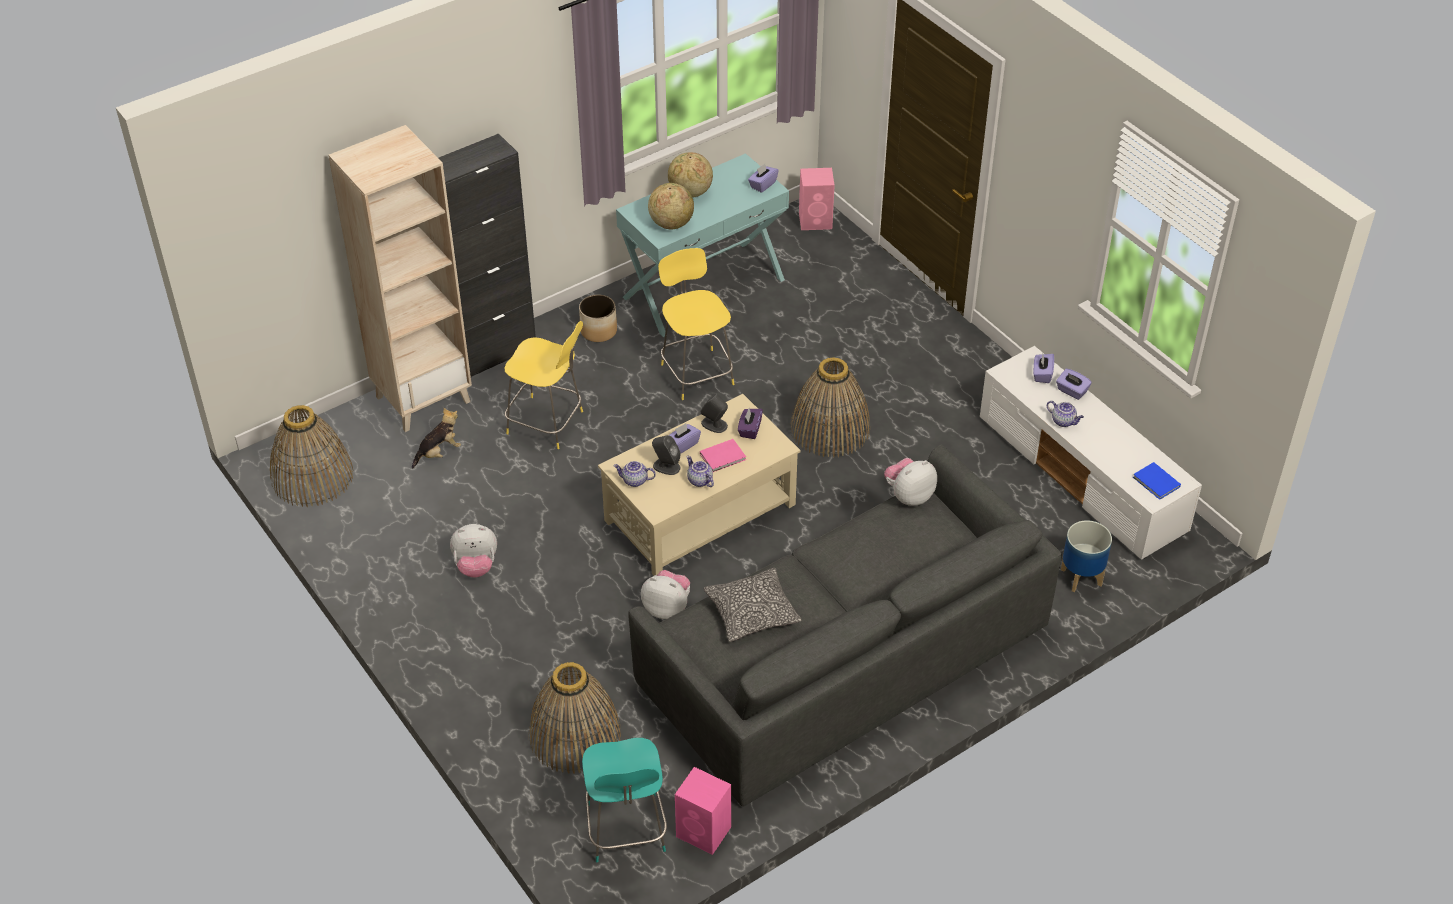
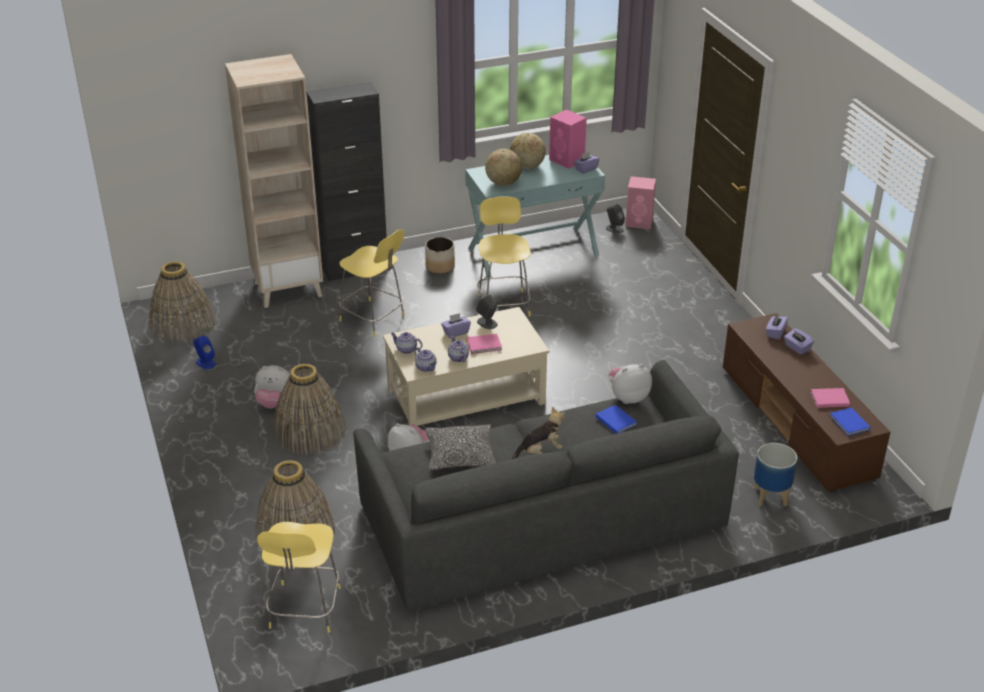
camera: 15 degrees right, 10 degrees down
(366, 527) = (205, 363): none -> blue speaker
(439, 453) = (283, 325): plush toy -> plush toy (540, 451)
(626, 830) = (304, 610): turquoise stool -> yellow stool
(666, 466) = (435, 344): grey speaker -> grey speaker (614, 229)
(704, 832) = (368, 625): pink speaker -> pink speaker (567, 160)
(749, 429) = (514, 330): purple tissue box -> none
(830, 429) = (595, 357): basket -> basket (309, 432)
(907, 530) = (616, 420): none -> blue book
(1064, 421) = (782, 367): teapot -> teapot (426, 367)
(1083, 476) = (797, 423): white tv stand -> brown tv stand
(1125, 454) = (828, 399): none -> pink book

